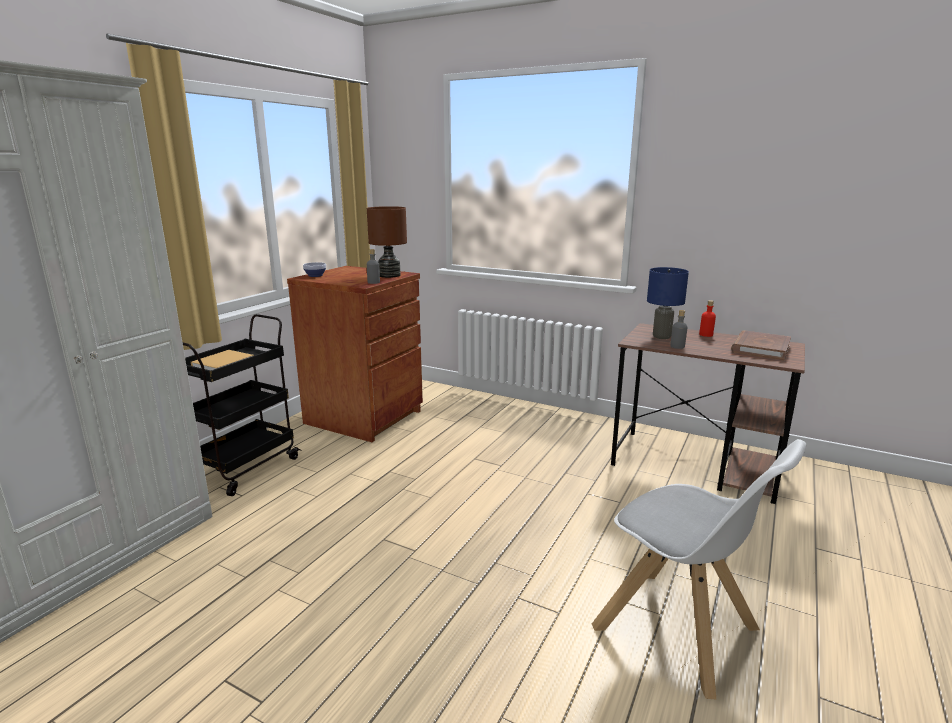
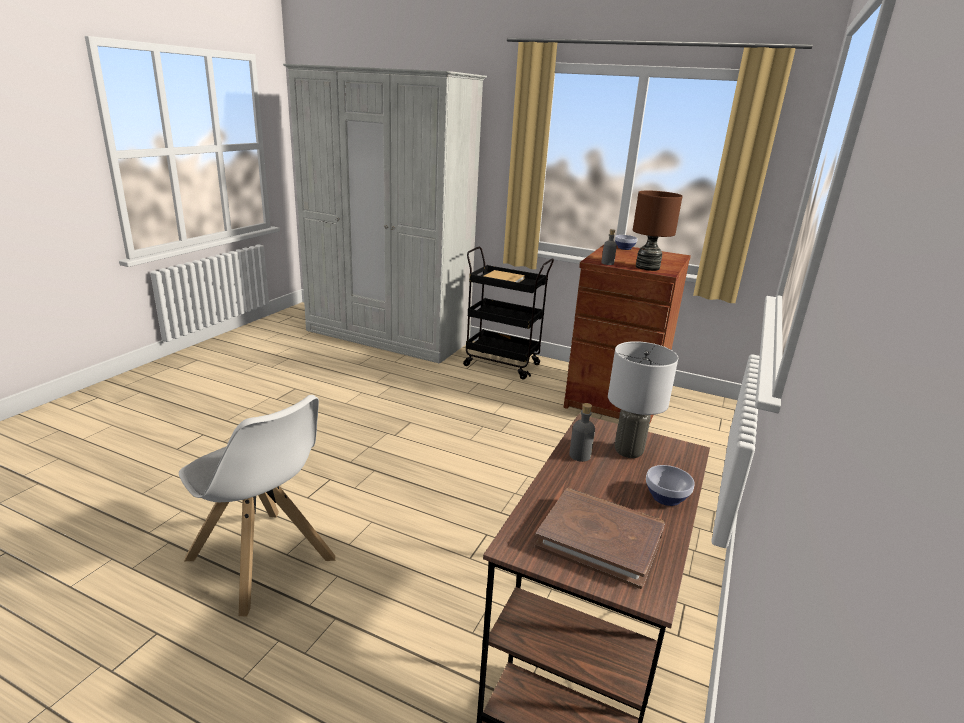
camera: 85 degrees right, 5 degrees up
(663, 337) = (628, 452): blue table lamp -> white table lamp
(680, 631) = (263, 561): chair -> chair turned 90 degrees counterclockwise
(706, 335) = (667, 498): red bottle -> bowl

